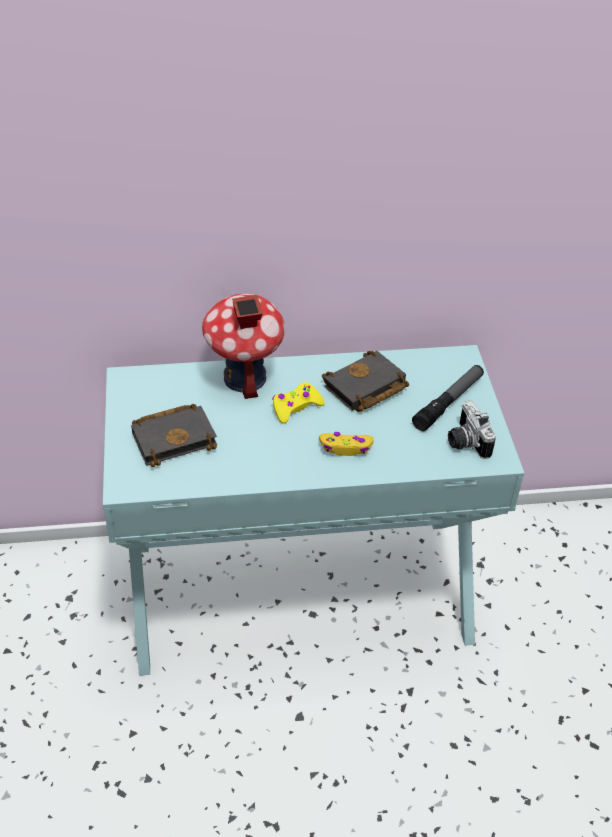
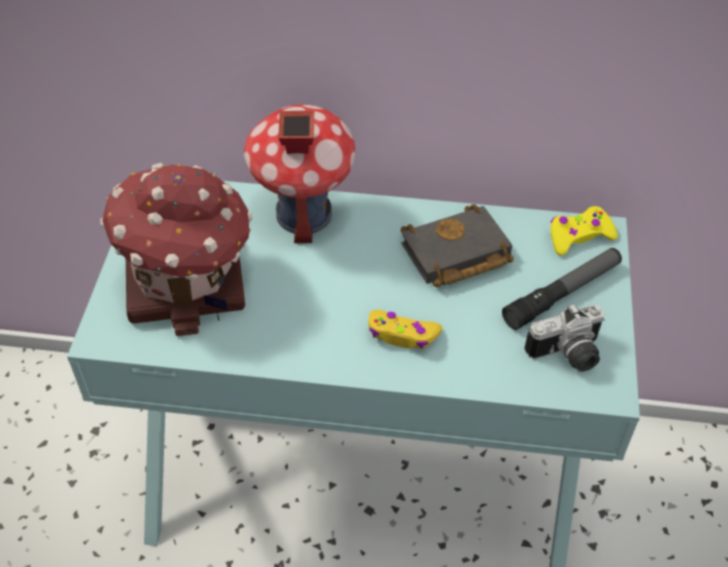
camera: 15 degrees right, 5 degrees up
(175, 437) = (189, 281): black book -> toy house
(296, 407) = (355, 266): yellow game controller -> yellow game controller (579, 236)
(465, 442) = (568, 355): camera -> camera turned 105 degrees counterclockwise

